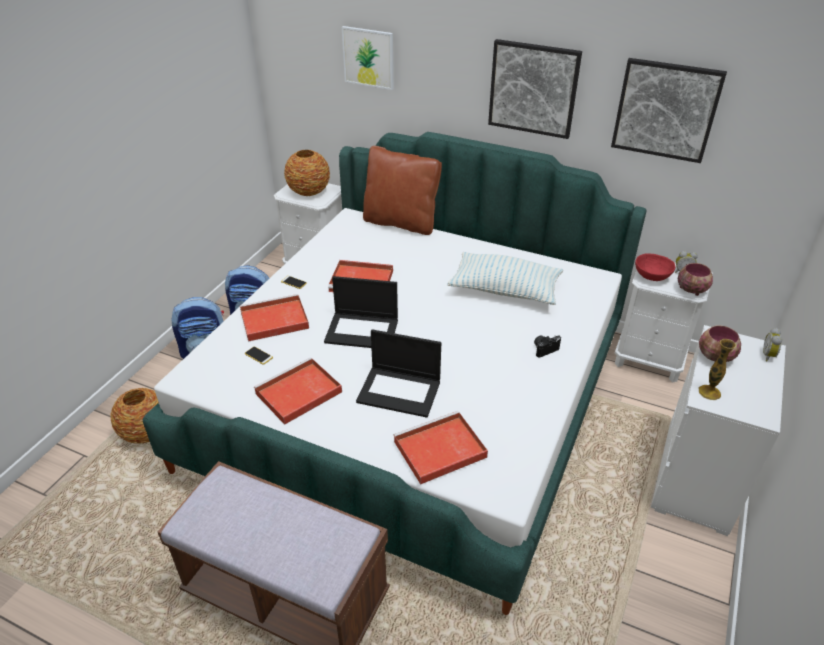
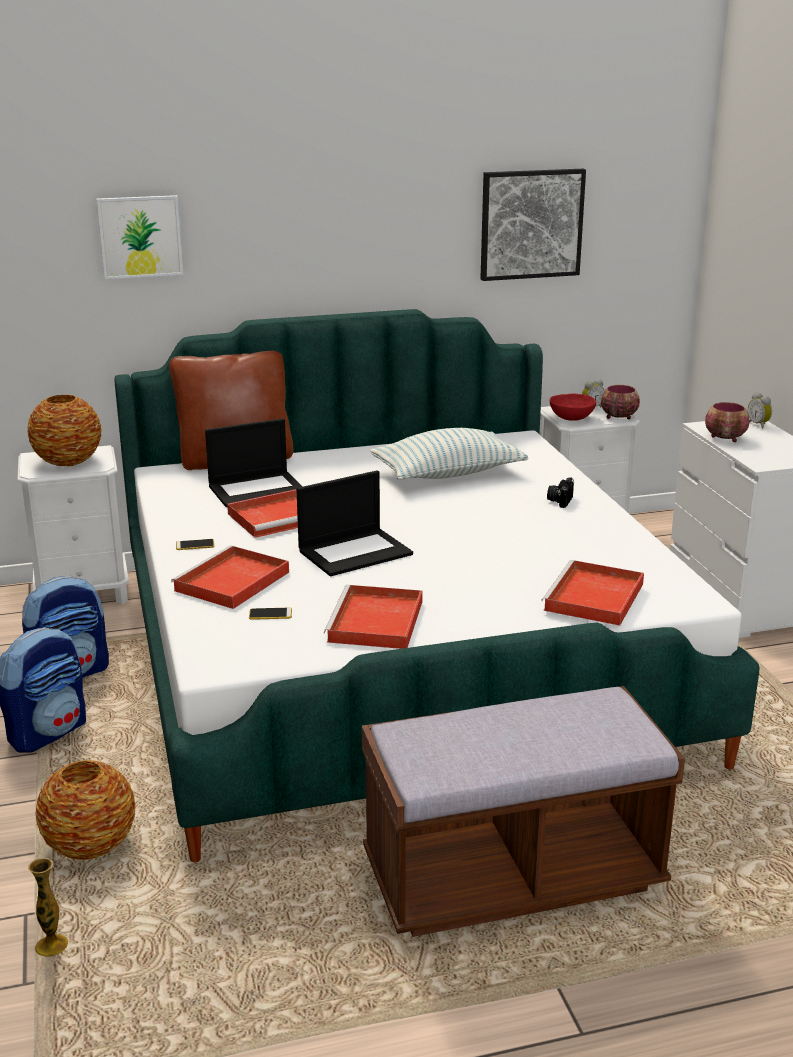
camera: 40 degrees left, 15 degrees down
(400, 391) = (480, 578): laptop -> laptop (257, 489)
(533, 88) = (378, 231): picture -> none
(709, 392) = (757, 459): vase -> vase (52, 946)

